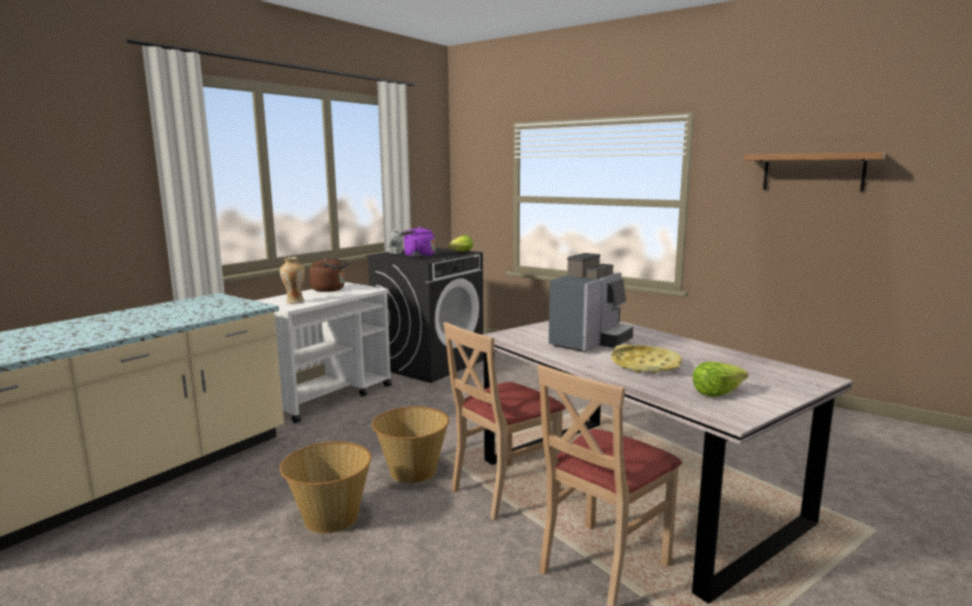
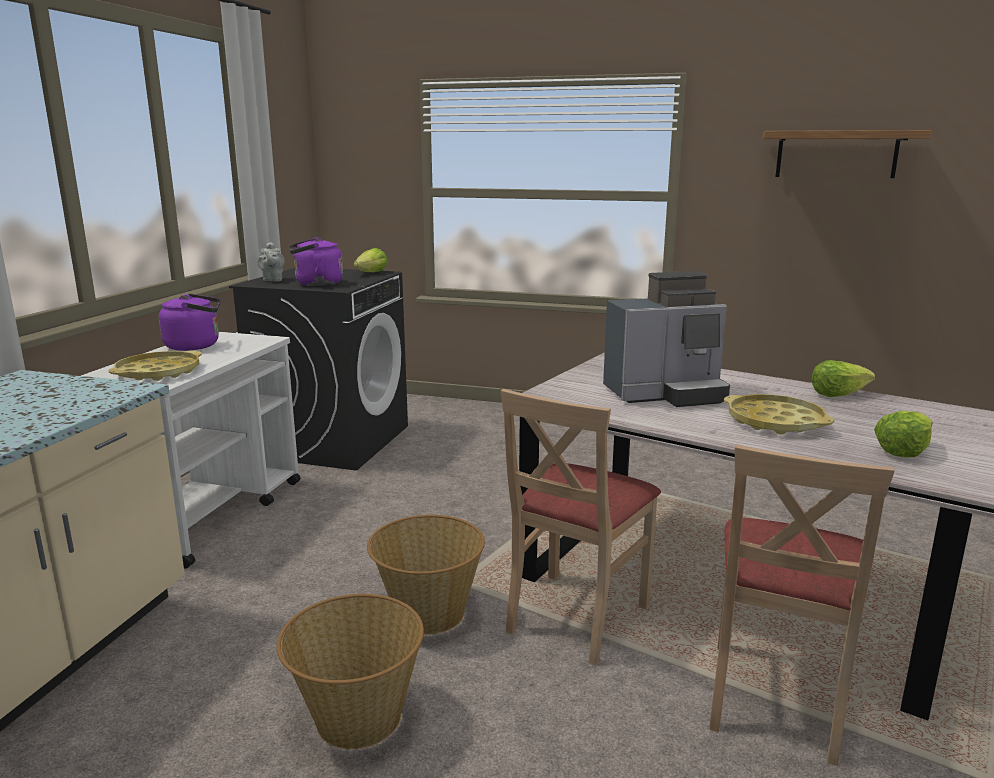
camera: 20 degrees left, 5 degrees up
(294, 302) = (158, 373): vase -> yellow tray
(330, 289) = (196, 346): brown kettle -> purple kettle
(590, 341) = (666, 394): coffee machine -> coffee machine turned 60 degrees clockwise
(723, 354) = (837, 394): none -> lettuce

